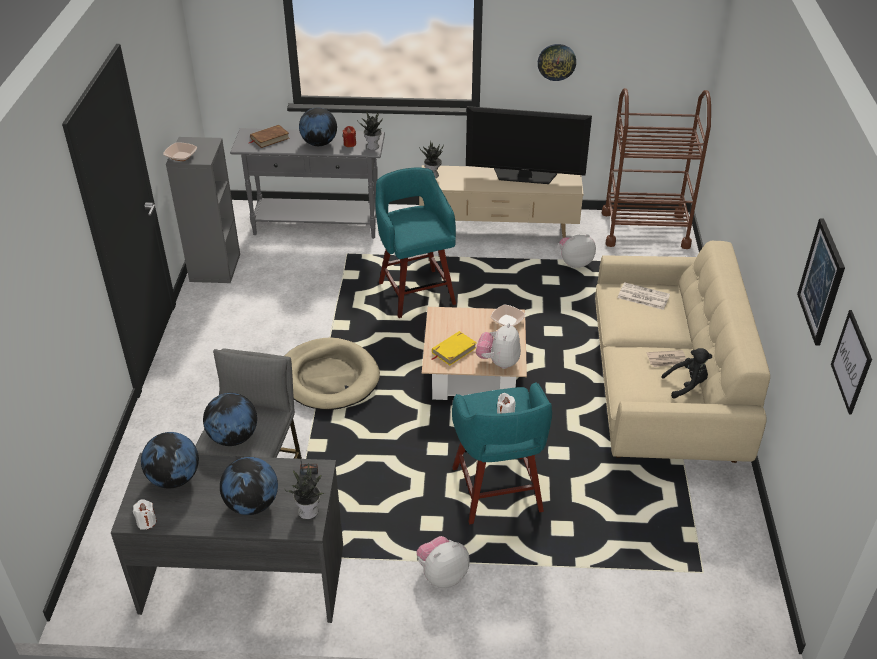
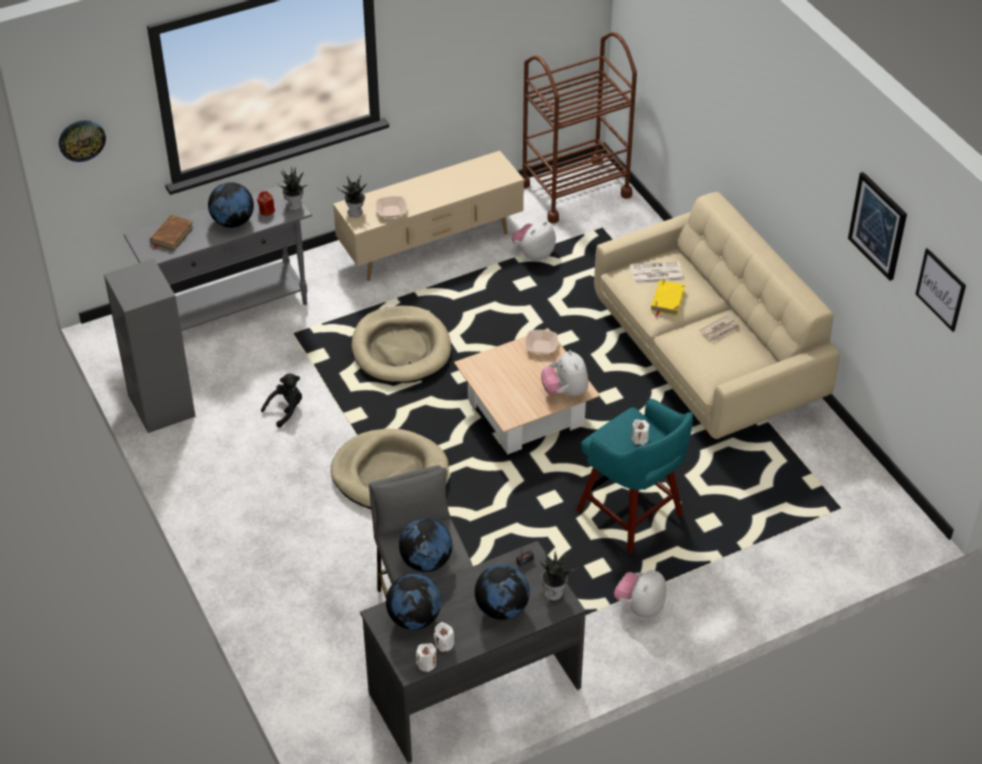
camera: 30 degrees left, 5 degrees up
(176, 512) = (444, 644): none -> white candle
(181, 156) = (133, 297): bowl -> bowl (391, 211)
(416, 292) = (401, 349): turquoise stool -> beige dog bed
(453, 350) = (515, 397): yellow book -> yellow book (667, 300)
(524, 176) = (451, 179): television -> none
(556, 62) = (455, 47): wall clock -> wall clock (81, 140)
(686, 385) = (751, 347): black plush toy -> black plush toy (286, 410)

